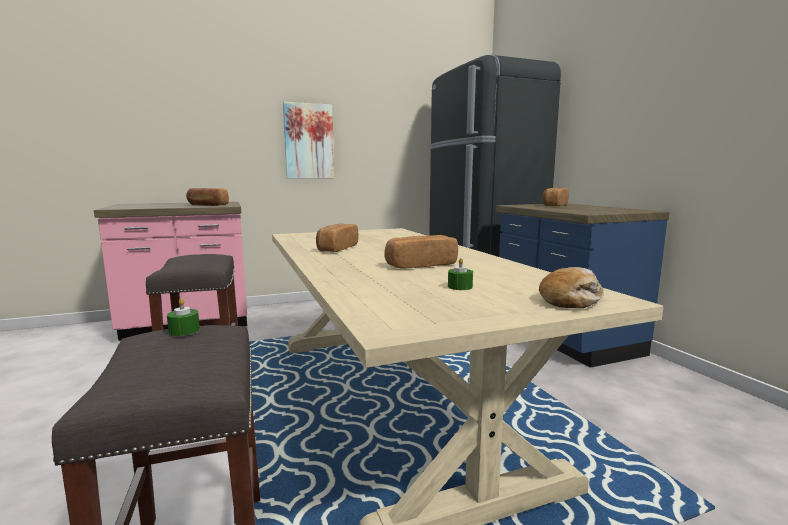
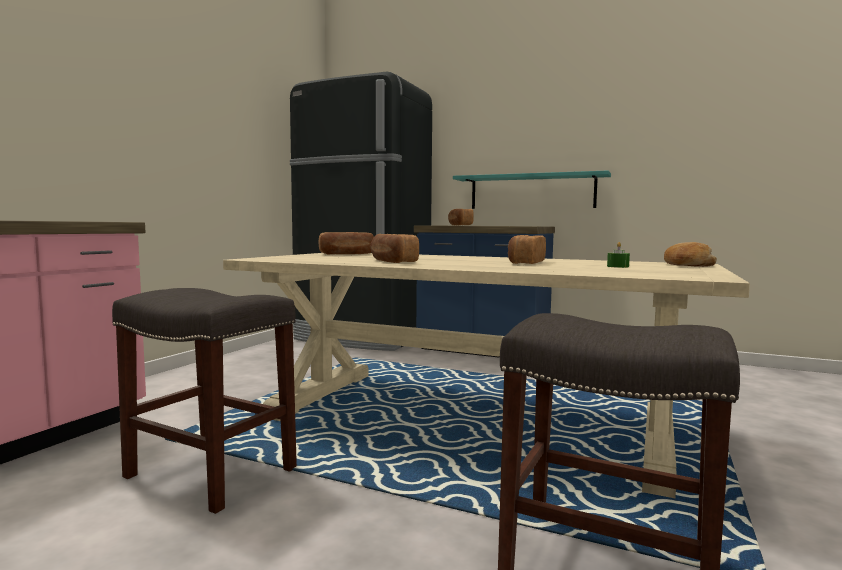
camera: 45 degrees left, 5 degrees down
(184, 331) = (551, 316): green candle -> none
(207, 205) = (71, 220): bread -> bread (347, 254)
(308, 141) = (153, 137): picture -> none
(650, 167) = (531, 192): none -> turquoise shelf

